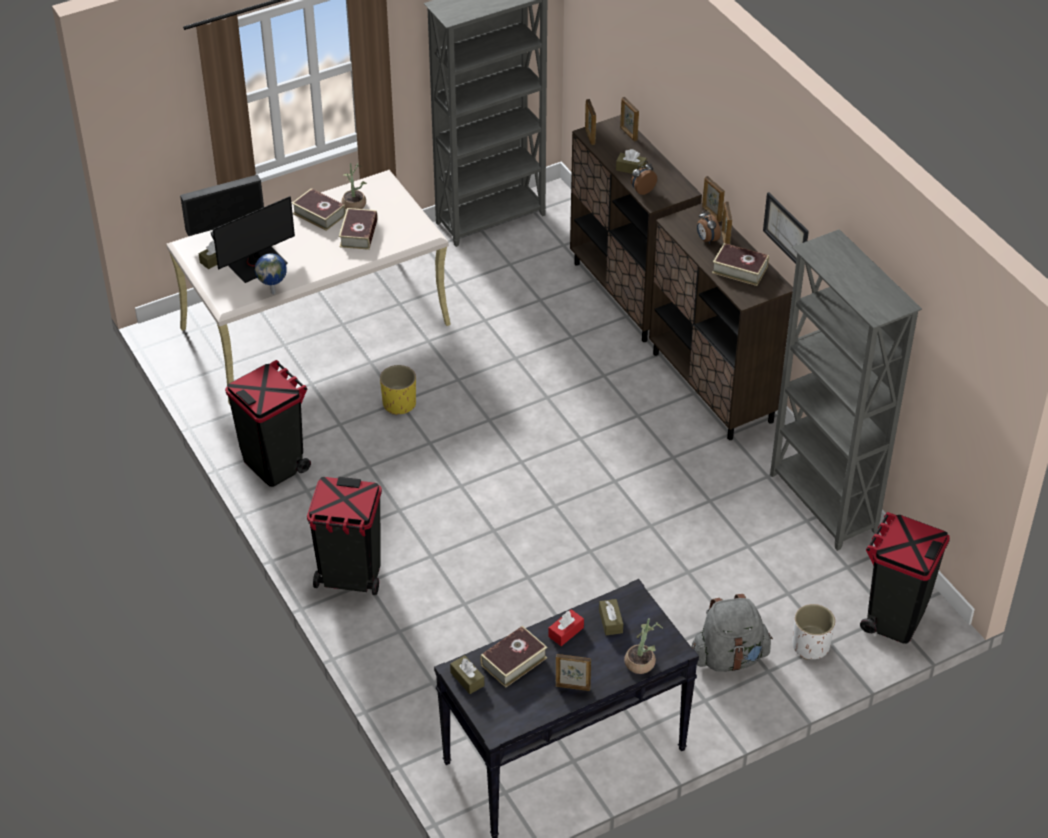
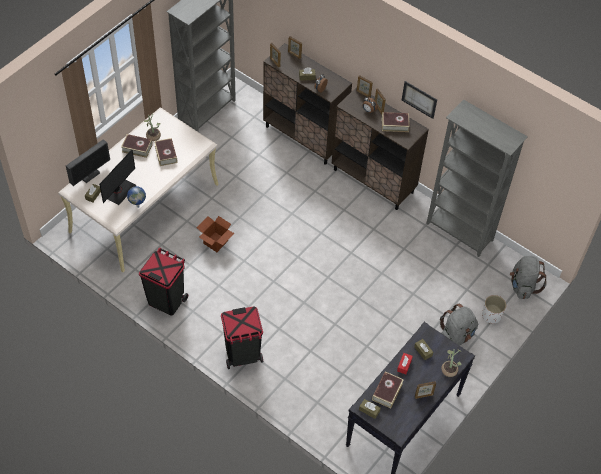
camera: 25 degrees left, 10 degrees up
(399, 404) = (215, 242): yellow planter -> cardboard box
(894, 617) = (523, 286): black trash can -> grey backpack

